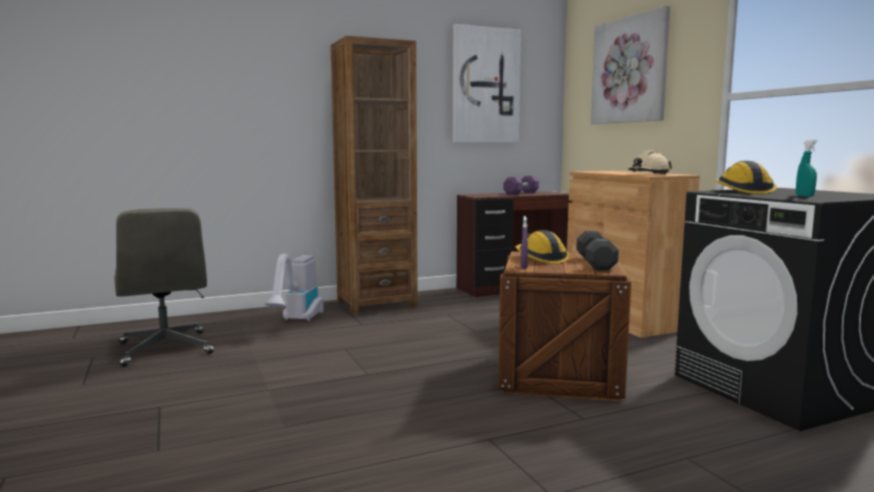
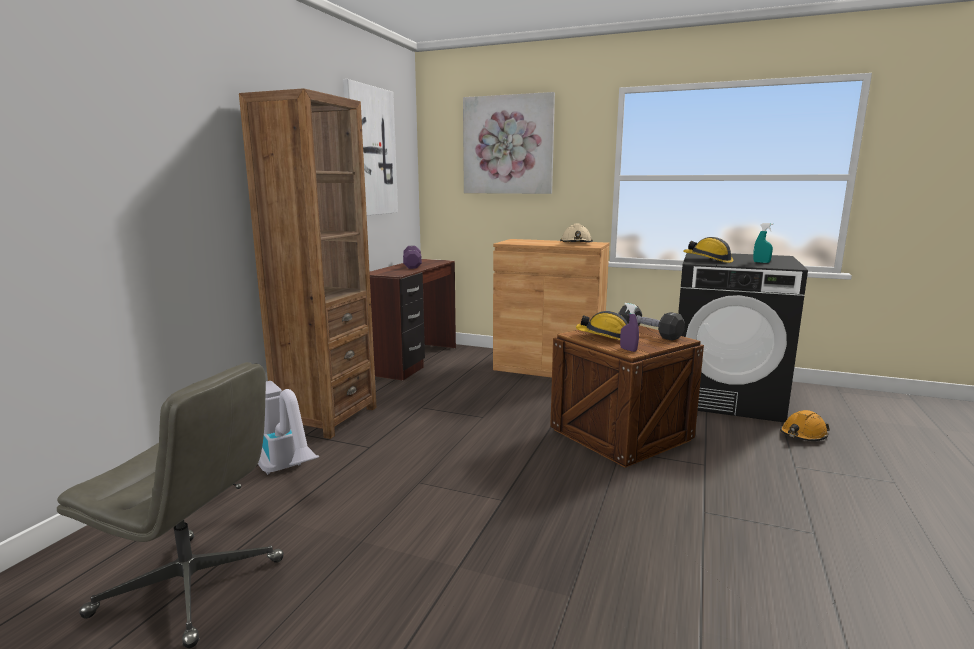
camera: 45 degrees left, 5 degrees up
(788, 446) = (803, 435): none -> orange hard hat

